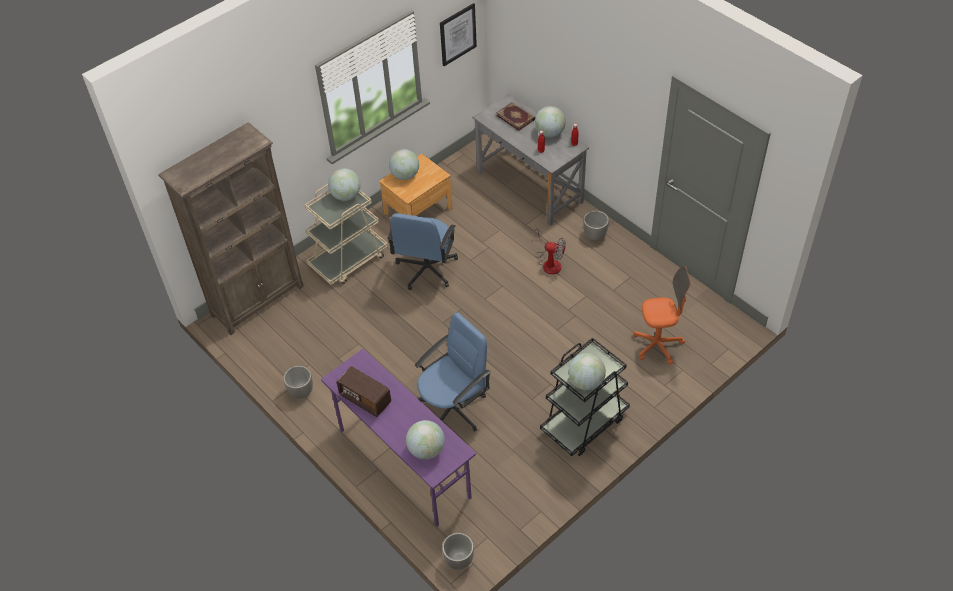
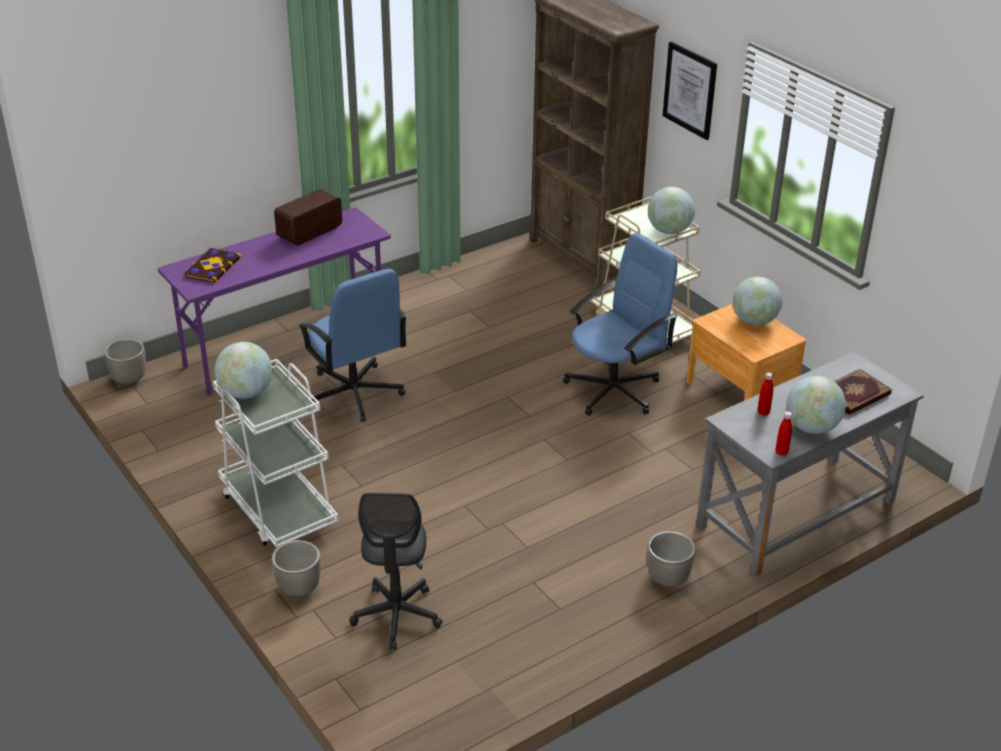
camera: 95 degrees right, 15 degrees down
(301, 392) = (425, 283): planter -> planter (298, 588)
(426, 269) = (614, 390): blue office chair -> blue office chair turned 120 degrees clockwise
(426, 450) = (212, 267): globe -> book
(457, 34) = (947, 236): picture -> picture (690, 90)
(549, 262) = (610, 515): fan -> none
(584, 423) = (278, 509): black cart -> white cart
(657, 345) = (397, 616): orange office chair -> grey office chair

